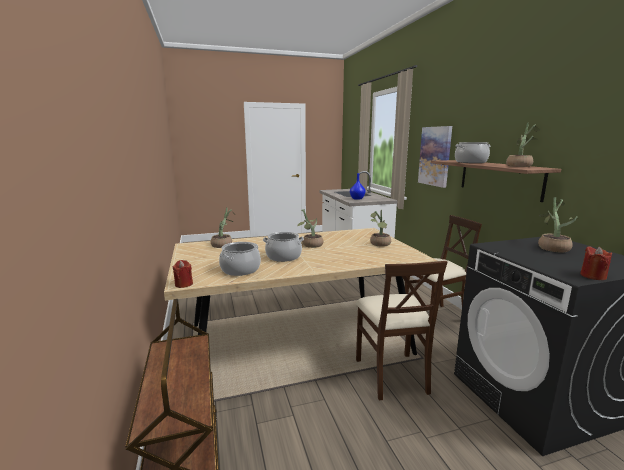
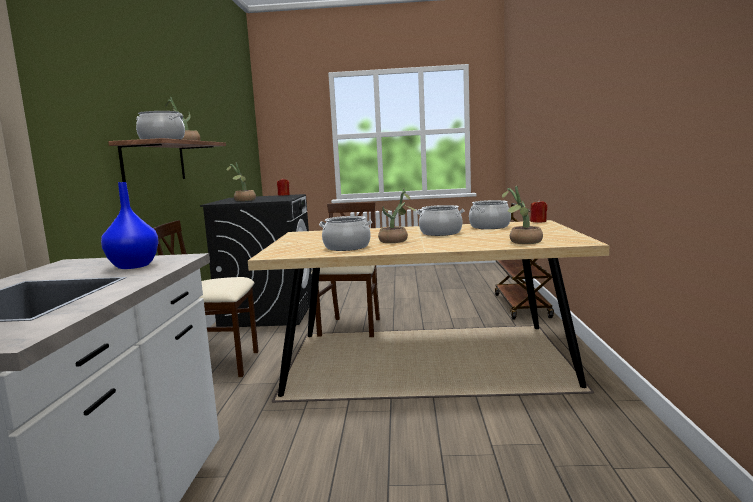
camera: 160 degrees left, 5 degrees down
(335, 238) = (347, 247): none -> cooking pot
(379, 244) = (307, 241): potted plant -> none
(435, 156) = (65, 135): picture -> none

